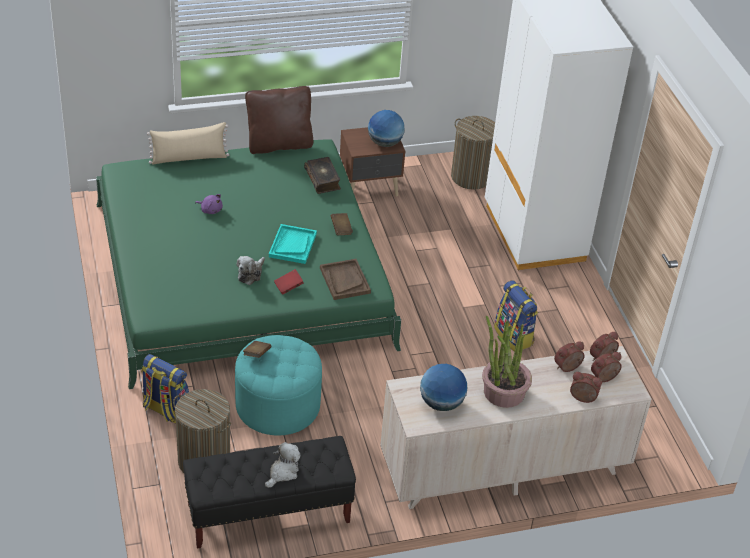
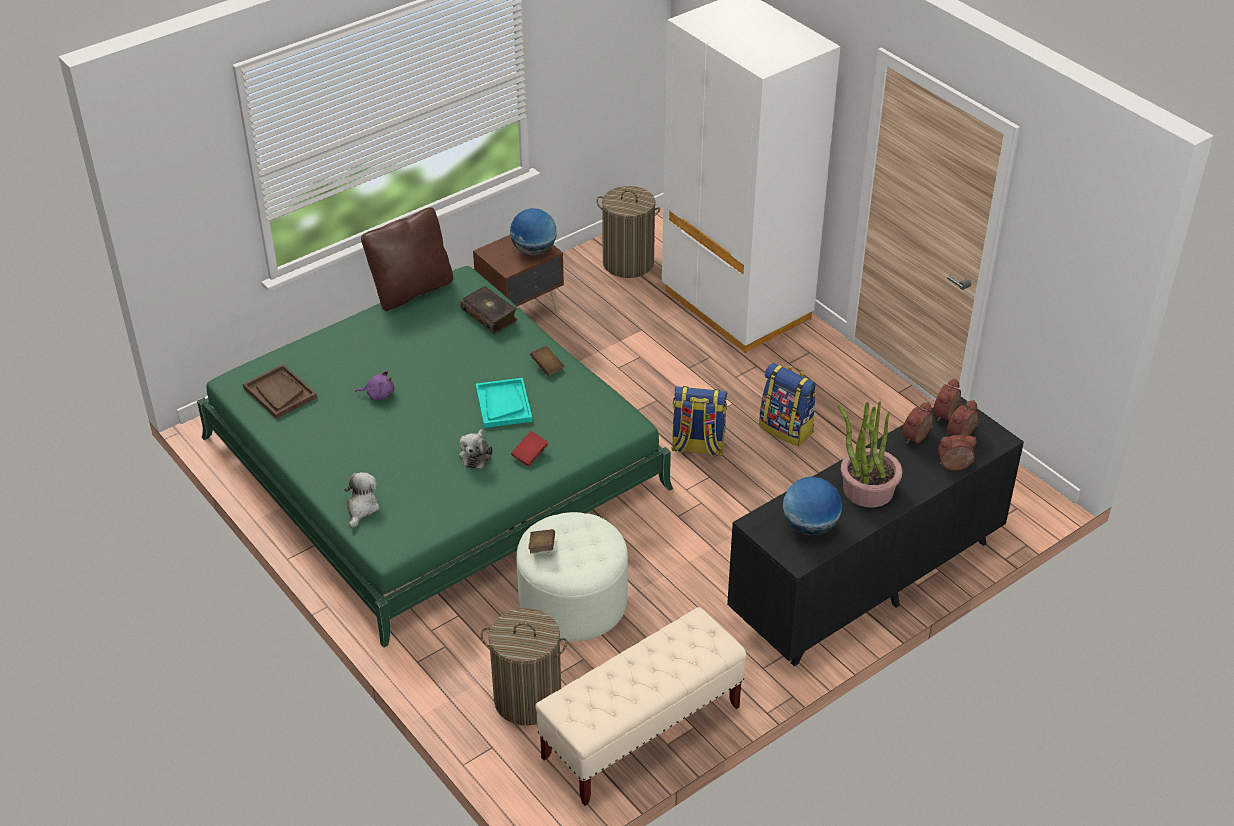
camera: 20 degrees left, 0 degrees up
(165, 409) = (443, 655): backpack -> backpack (697, 447)
(189, 158) = (311, 340): beige pillow -> none
(268, 514) = (641, 733): black bench -> beige bench
(278, 405) = (573, 602): turquoise ottoman -> white ottoman
(283, 472) = (662, 674): plush toy -> plush toy (362, 508)
(344, 280) = (590, 426): brown tray -> brown tray (280, 393)
(503, 468) = (866, 581): beige dresser -> black dresser

